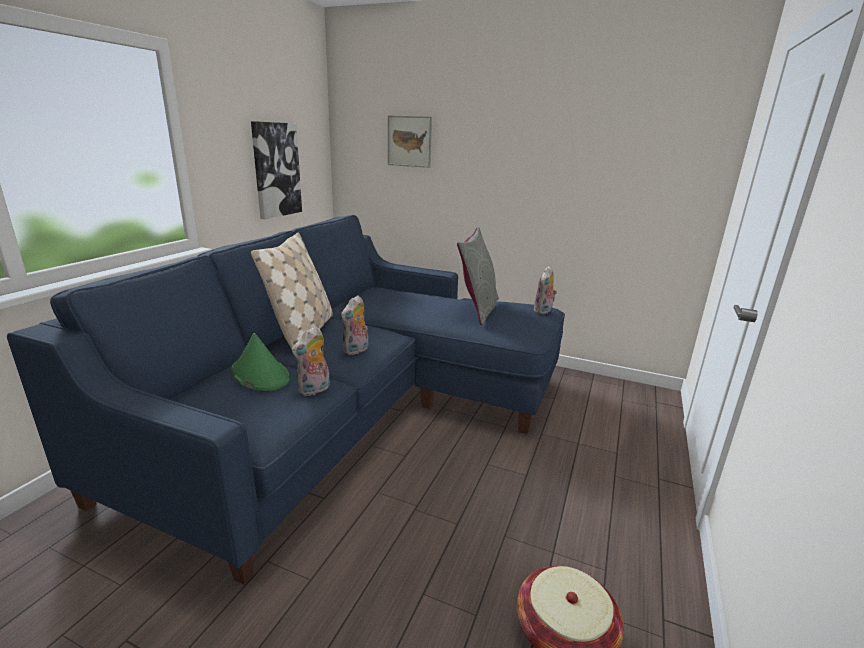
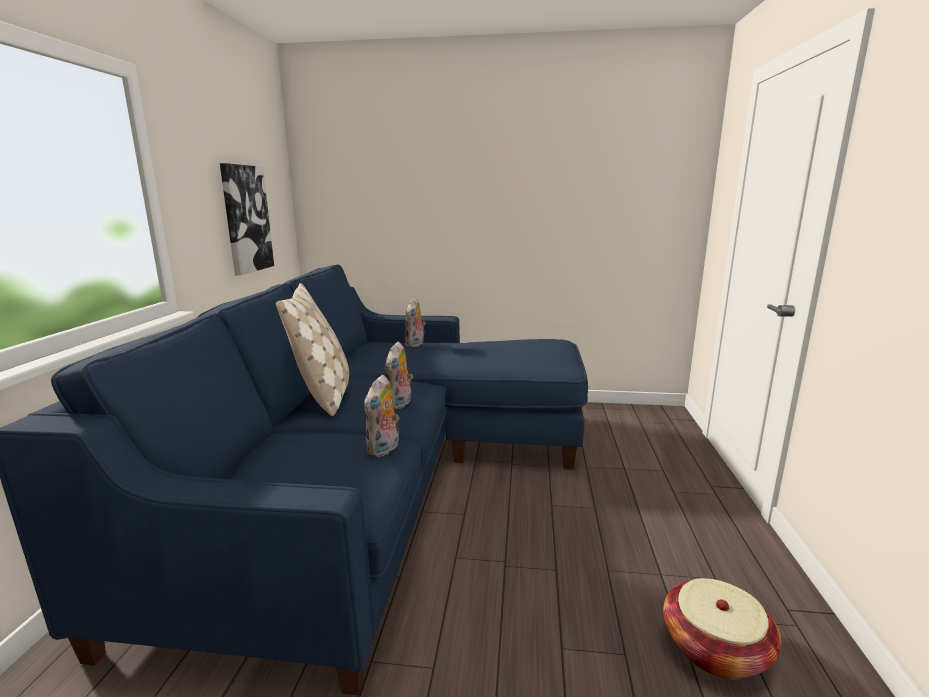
camera: 15 degrees left, 5 degrees down
(259, 374) = (309, 444): green hat -> none
(409, 141) = (387, 183): picture -> none
(477, 310) = (496, 349): grey pillow -> none
(543, 311) = (559, 343): plush toy -> plush toy (415, 344)

